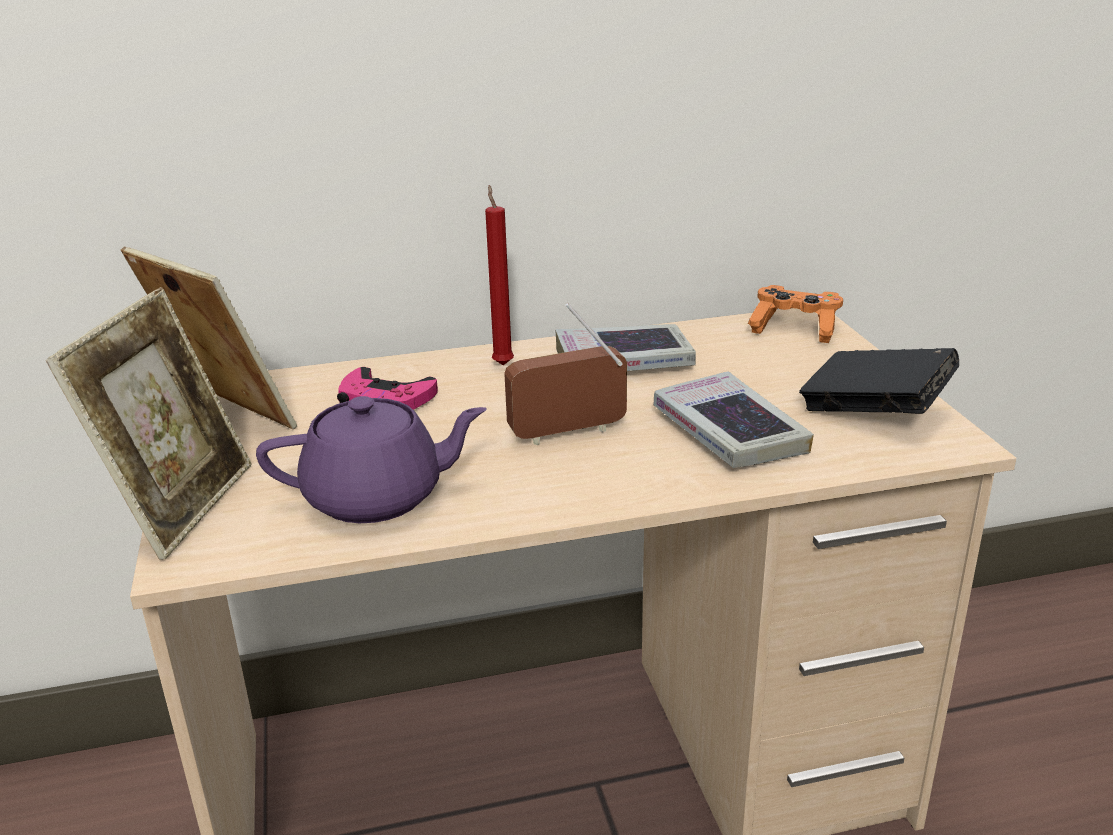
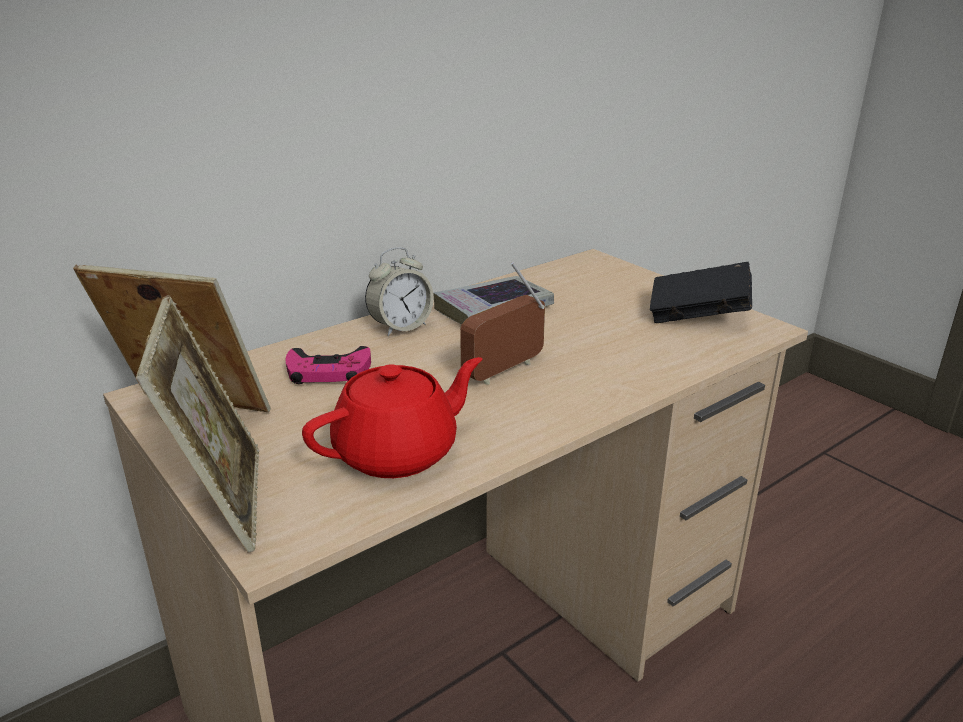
camera: 25 degrees left, 0 degrees up
(377, 497) = (398, 453): purple teapot -> red teapot
(502, 363) = (400, 327): red candle -> alarm clock
(728, 432) = (617, 348): book -> none
(795, 328) = (592, 267): orange game controller -> none

